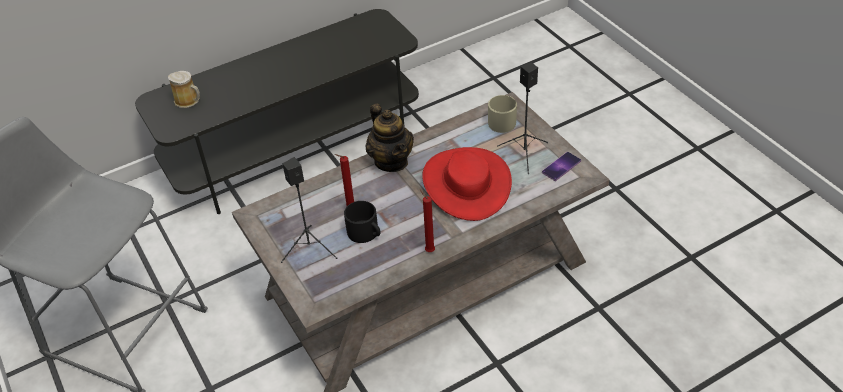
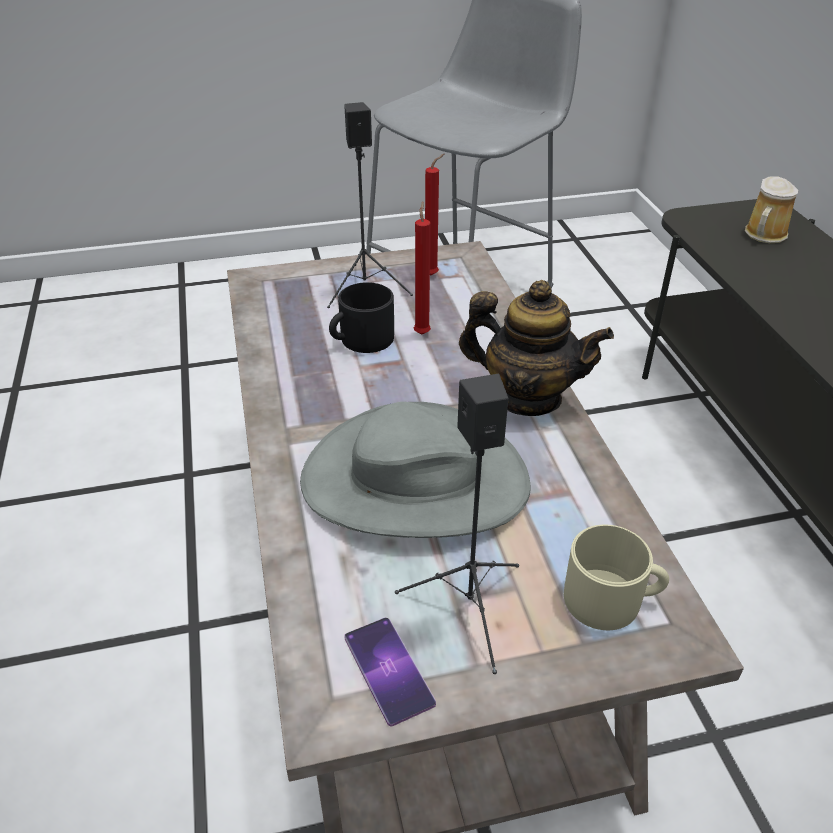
camera: 105 degrees right, 5 degrees down
(391, 161) = (527, 397): teapot -> teapot turned 150 degrees counterclockwise
(428, 250) = (276, 395): red candle -> red candle (433, 275)
(467, 184) = (414, 481): red hat -> grey hat

